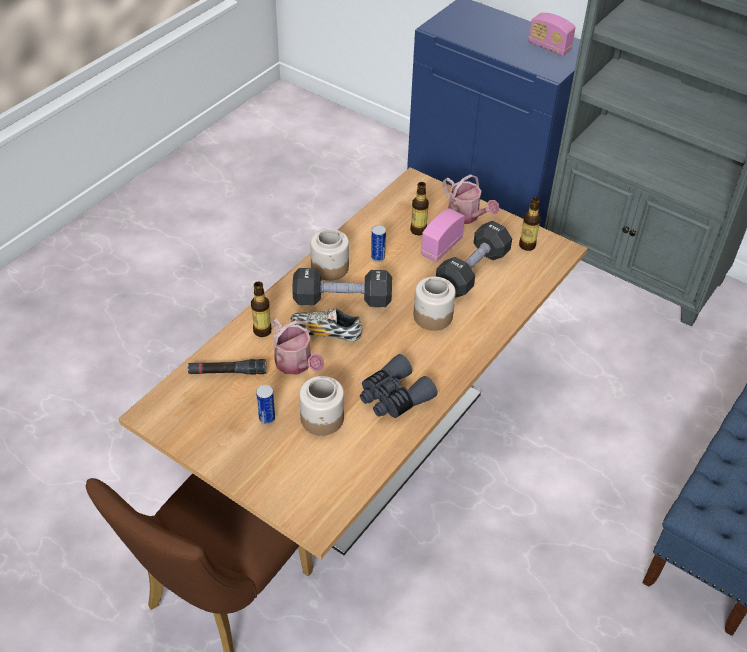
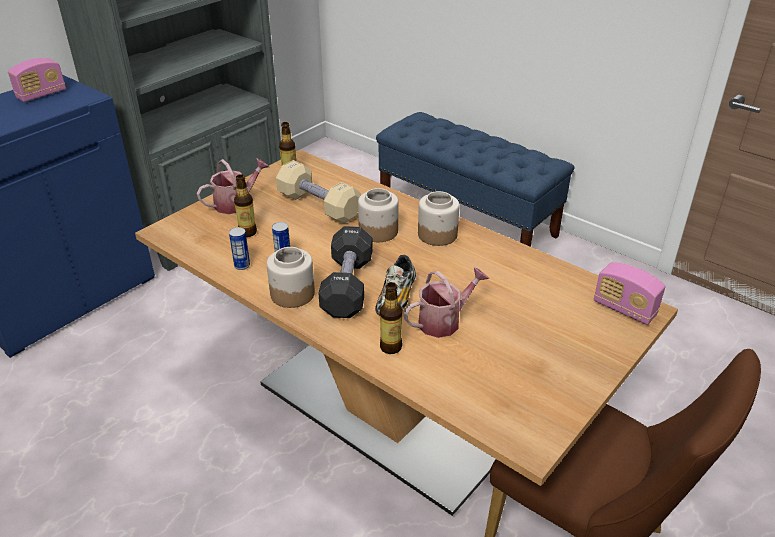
camera: 85 degrees left, 10 degrees down
(227, 372) = (457, 375): black flashlight -> none
(267, 418) = (523, 342): can -> can (242, 265)
(322, 419) = (518, 304): jar -> jar (438, 234)
(394, 397) = (484, 259): grey binoculars -> none
(441, 247) = (278, 220): radio -> radio (624, 309)
(472, 271) = (318, 206): black dumbbell -> beige dumbbell

